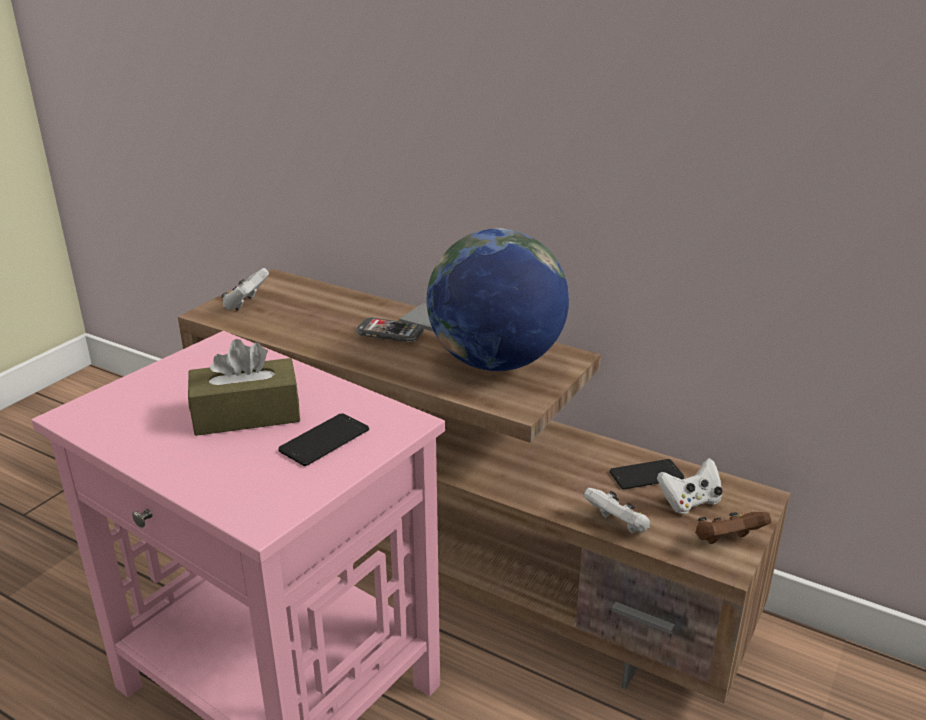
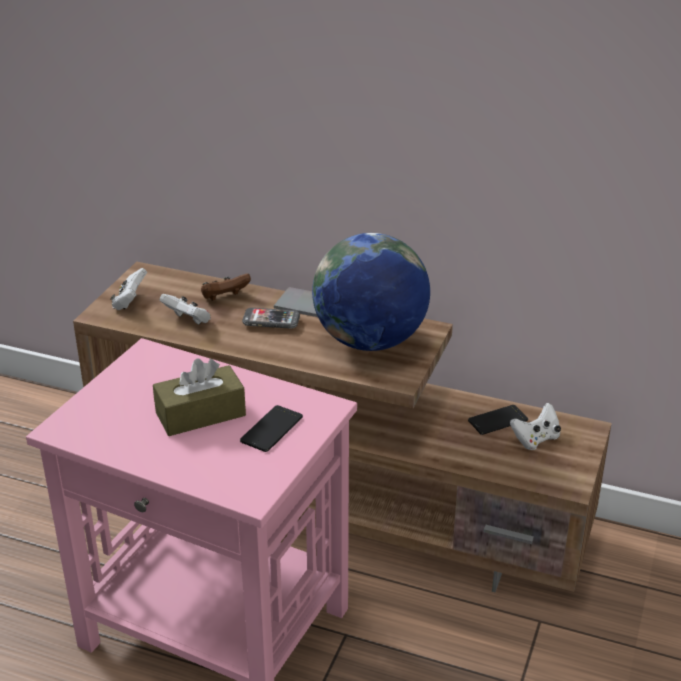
camera: 10 degrees left, 5 degrees up
(617, 526) = (483, 465): white game controller -> white game controller (188, 321)
(726, 541) = (568, 468): brown game controller -> brown game controller (224, 298)

